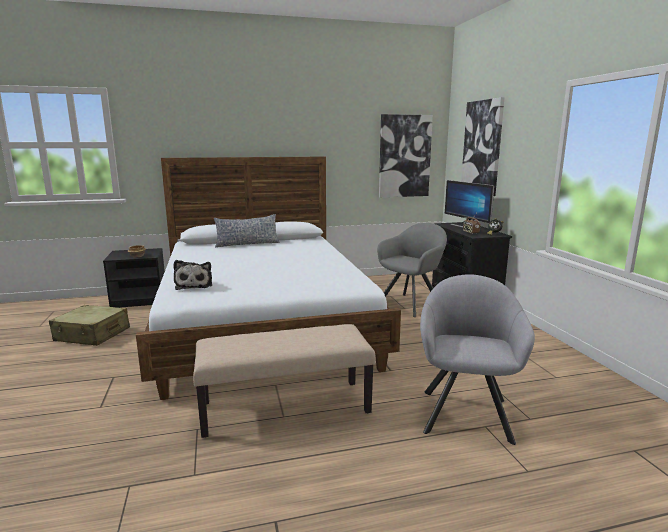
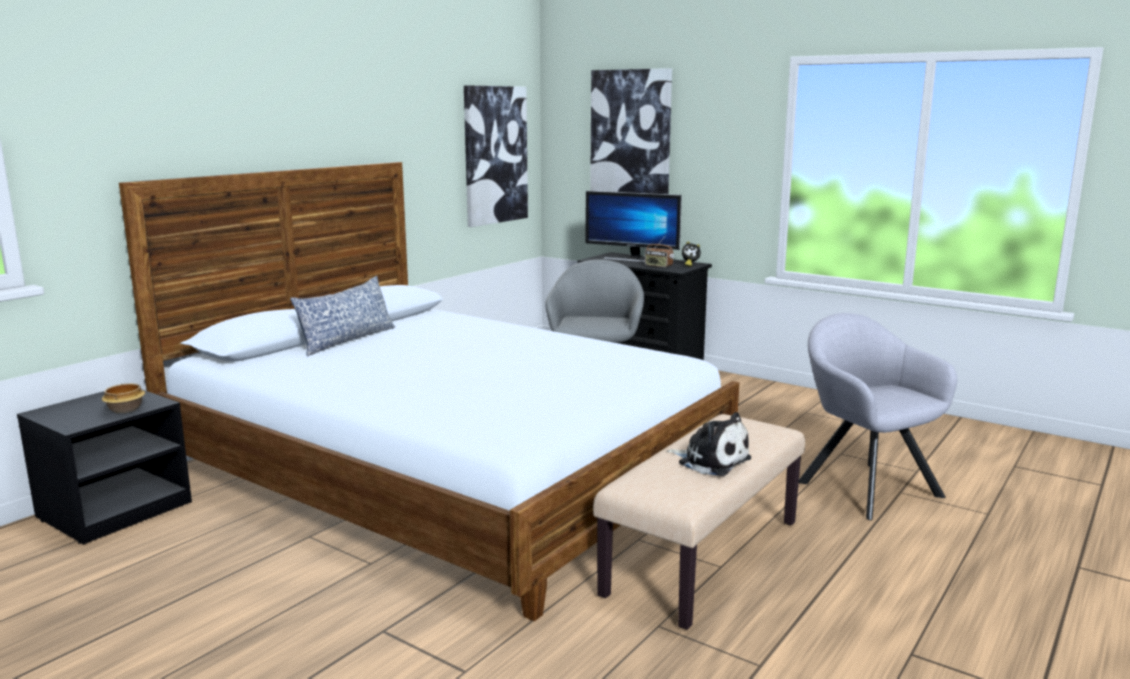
camera: 40 degrees left, 0 degrees up
(92, 335) = (166, 596): beige suitcase -> none
(194, 285) = (481, 414): plush toy -> plush toy (711, 461)

